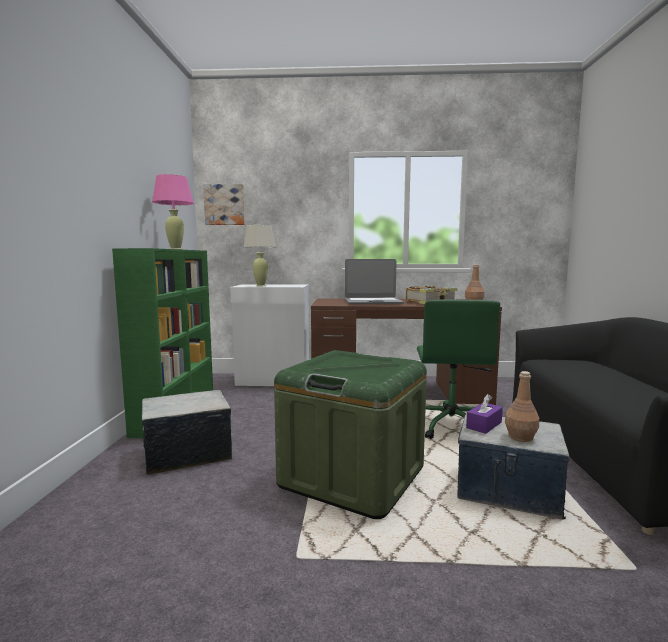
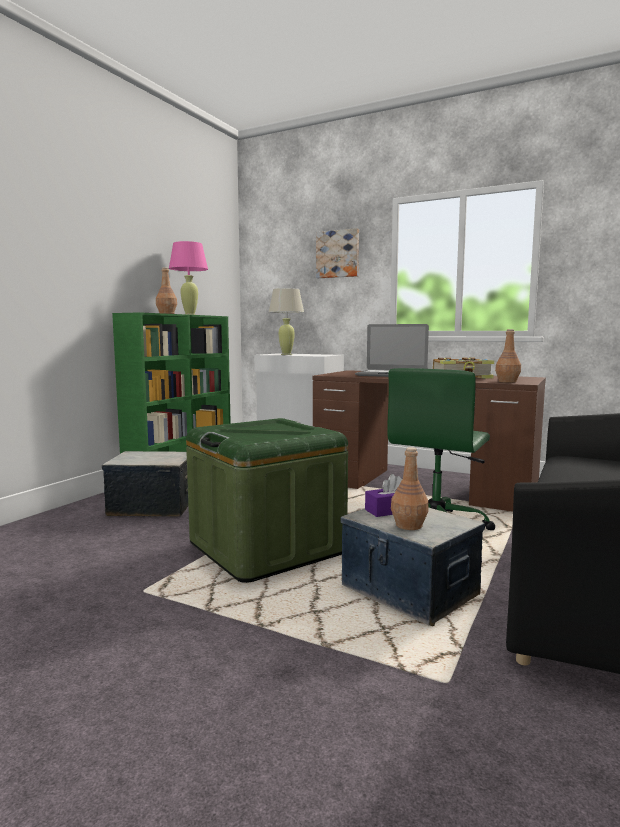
camera: 25 degrees right, 0 degrees up
(164, 248) = (167, 313): none -> brown bottle
(224, 205) = (265, 268): picture -> picture (338, 254)

